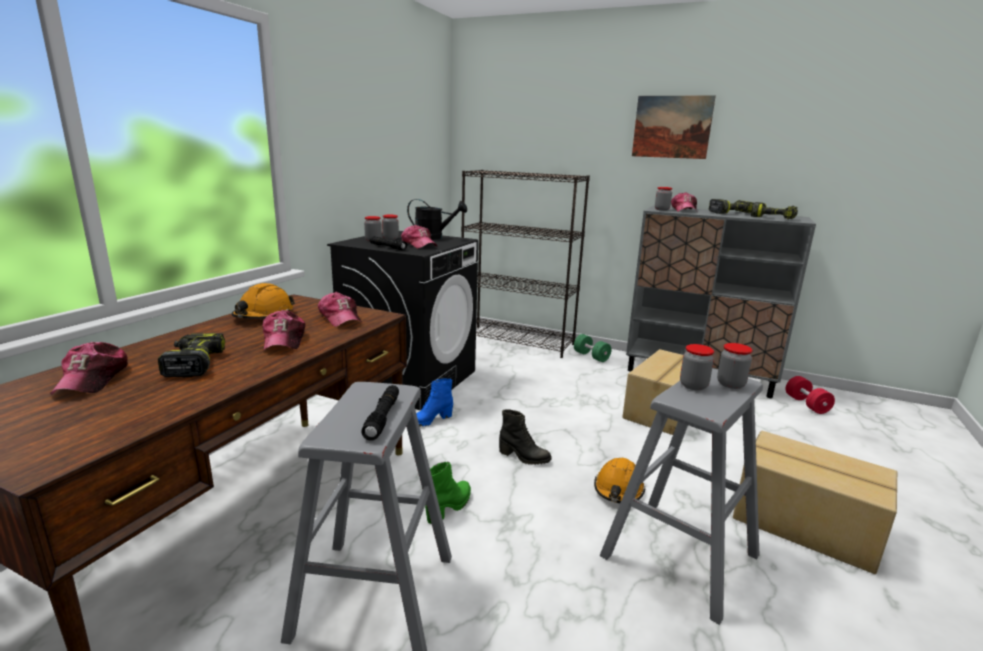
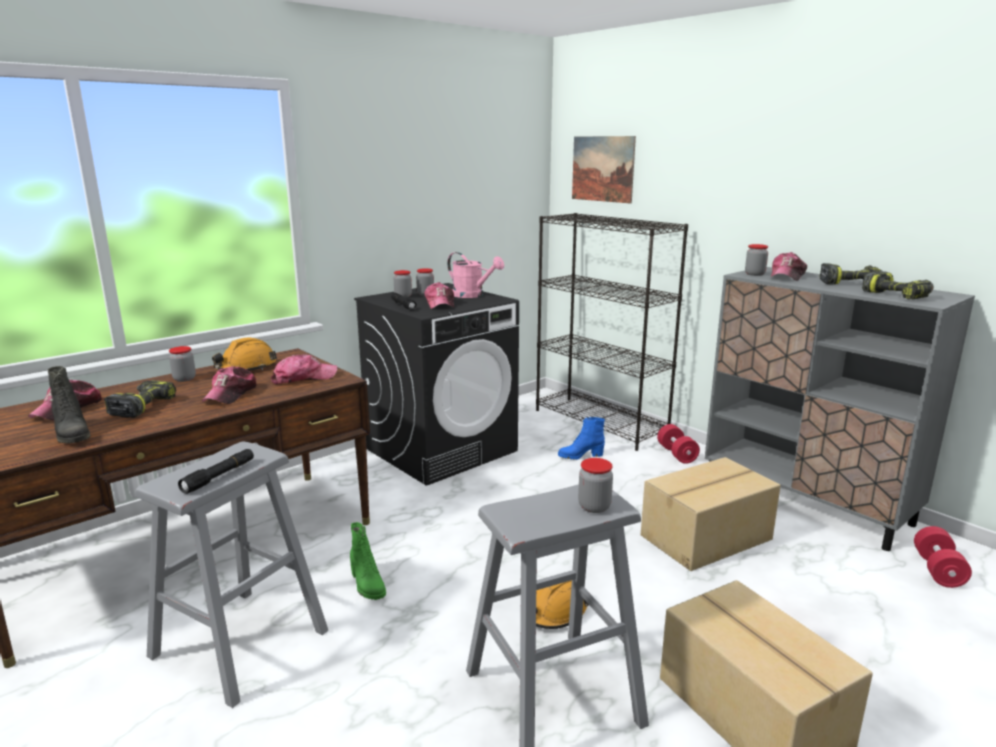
camera: 25 degrees right, 0 degrees up
(340, 318) = (304, 378): cap -> cap turned 105 degrees counterclockwise
(430, 420) = (424, 496): blue boot -> blue boot (580, 456)
(434, 237) = (472, 295): black watering can -> pink watering can
(449, 507) = (367, 585): green boot -> green boot turned 90 degrees clockwise
(524, 457) = (483, 554): black boot -> black boot (71, 435)
(591, 356) = (676, 454): green dumbbell -> red dumbbell
(672, 127) = (789, 163): picture -> picture (602, 169)
(693, 386) = (549, 500): jar -> jar (184, 379)

